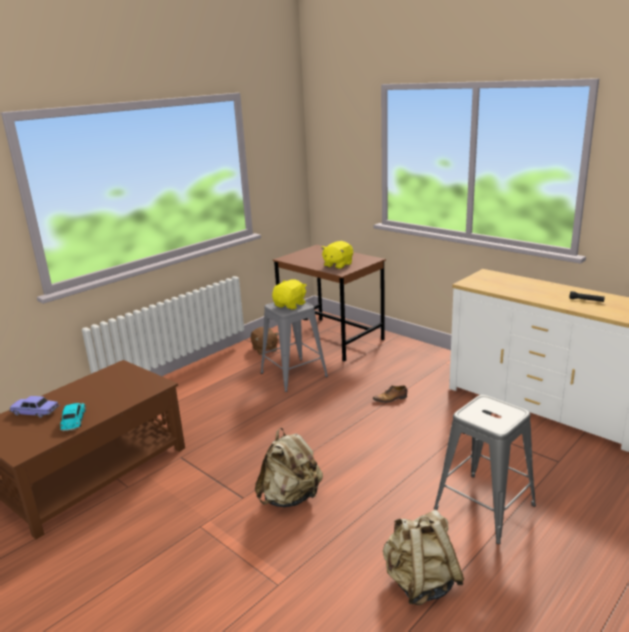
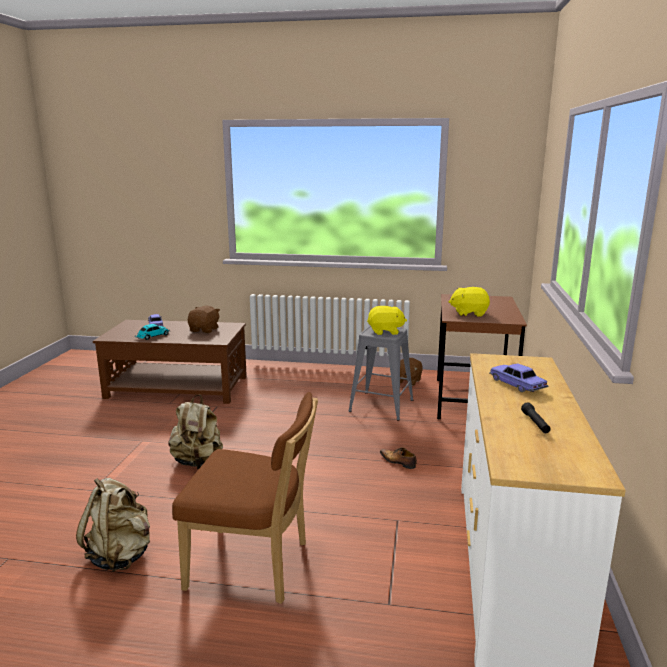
camera: 55 degrees right, 5 degrees down
(107, 385) = (204, 330): none -> brown plush toy
(484, 507) = (254, 566): grey stool -> brown chair
(523, 288) = (517, 385): none -> toy car

